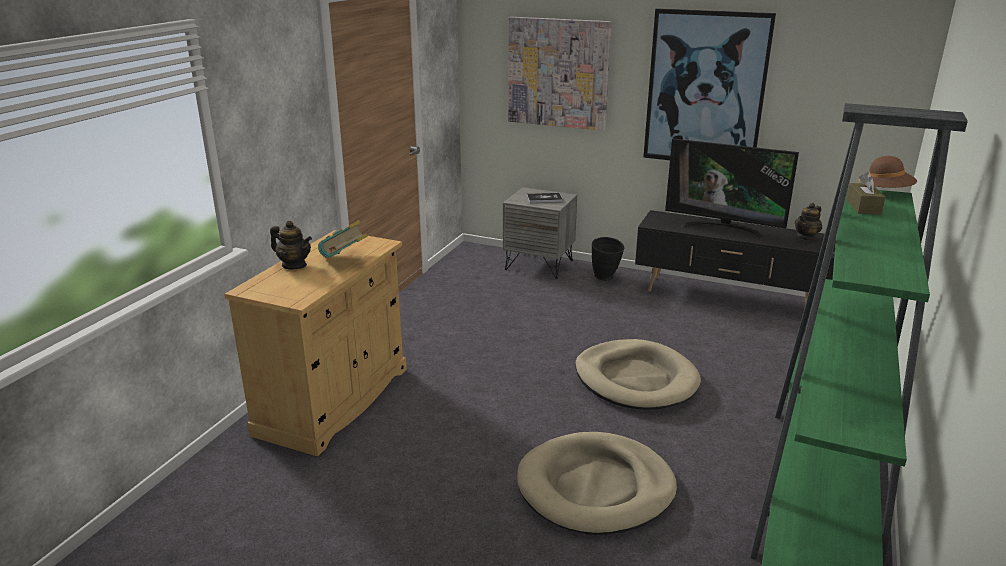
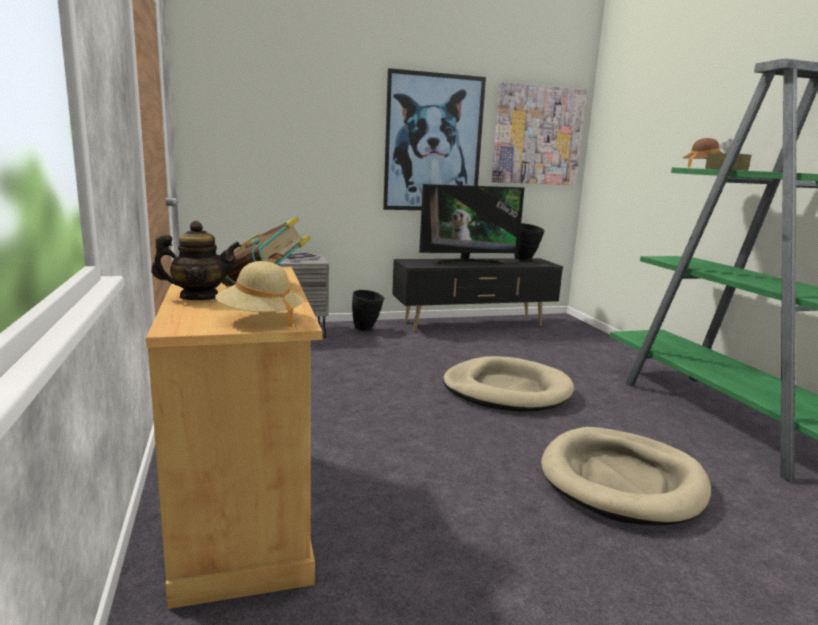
camera: 40 degrees left, 10 degrees down
(290, 292) = (260, 319): none -> beige hat
(558, 73) = (294, 131): picture -> picture (537, 135)
(806, 237) = (526, 261): teapot -> black vase

